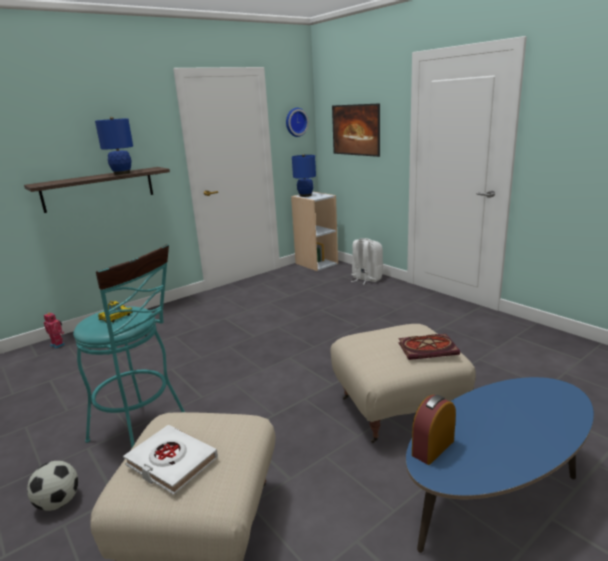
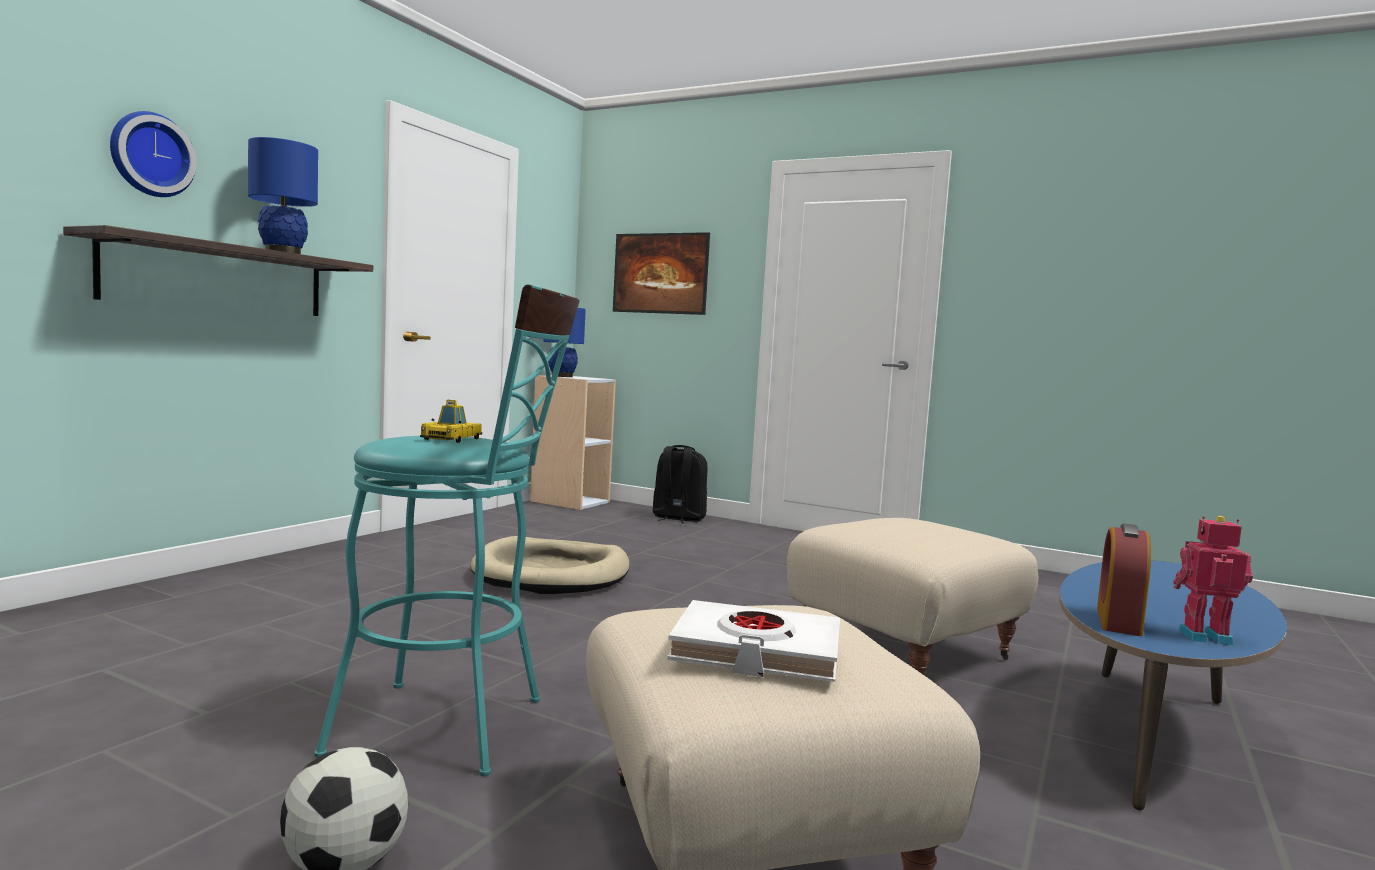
camera: 25 degrees left, 15 degrees down
(58, 344) = (71, 613): toy robot -> toy robot (1203, 636)
(261, 326) = (552, 573): none -> beige dog bed
(295, 122) = (551, 252): wall clock -> wall clock (150, 155)
(366, 279) = (678, 518): white backpack -> black backpack
(428, 348) = (964, 531): book -> none

